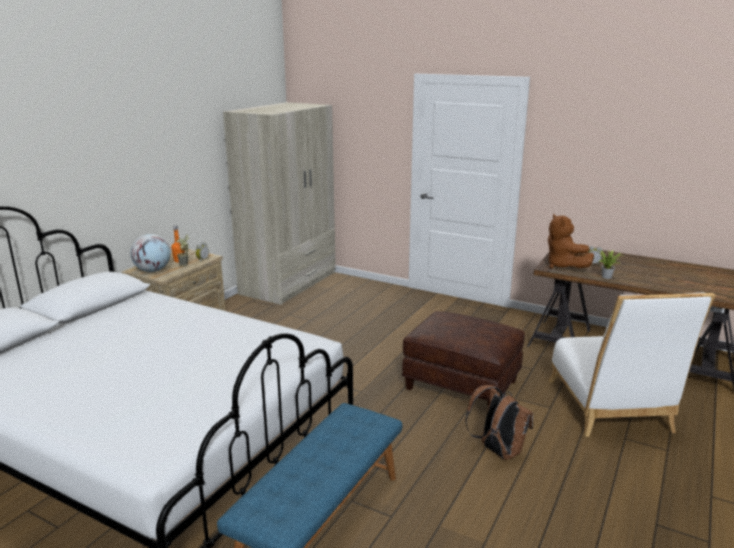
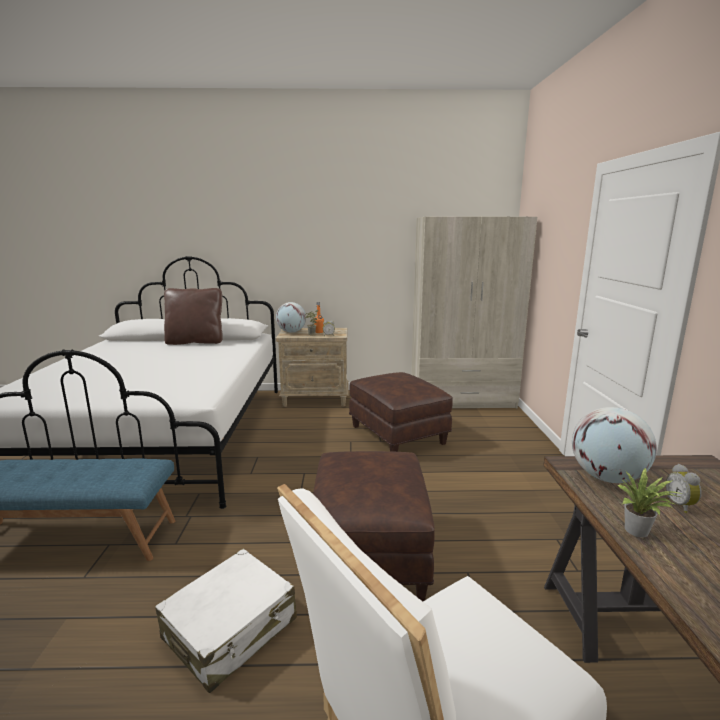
camera: 60 degrees right, 5 degrees down
(84, 322) = (195, 342): none -> brown pillow
(318, 327) = (398, 435): none -> brown ottoman
(497, 451) = (231, 629): brown backpack -> white suitcase
(563, 266) = (607, 477): brown plush toy -> globe

